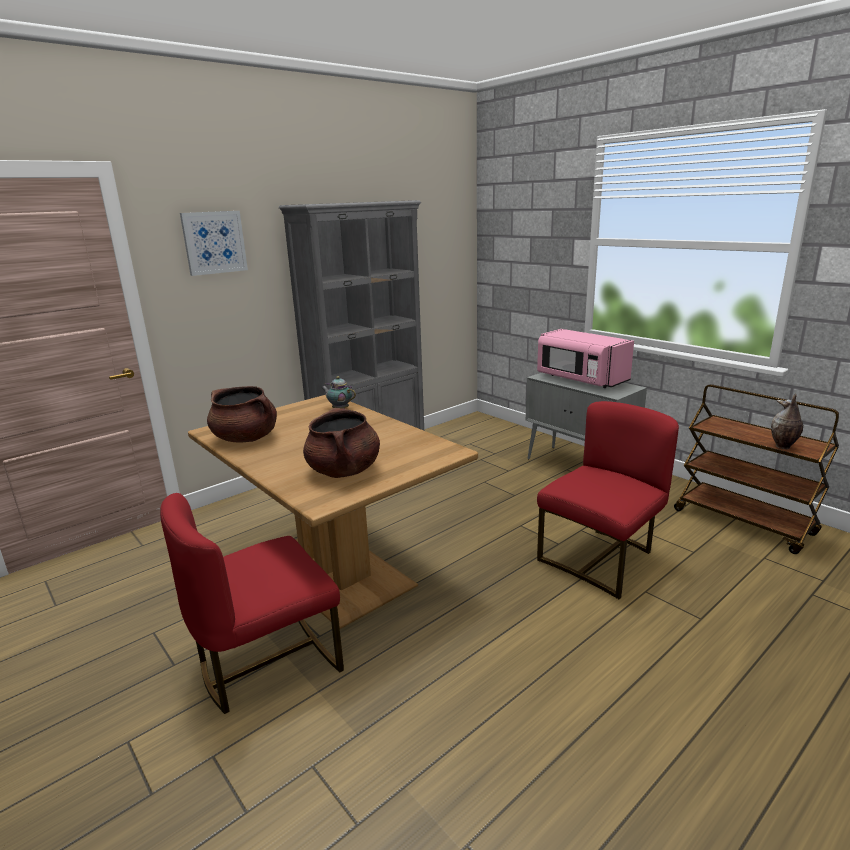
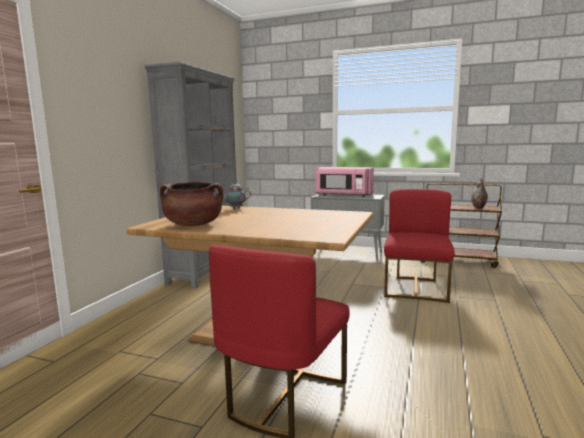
camera: 30 degrees left, 10 degrees down
(214, 242) = (101, 83): picture -> none
(344, 471) = (311, 226): brown cooking pot -> none

